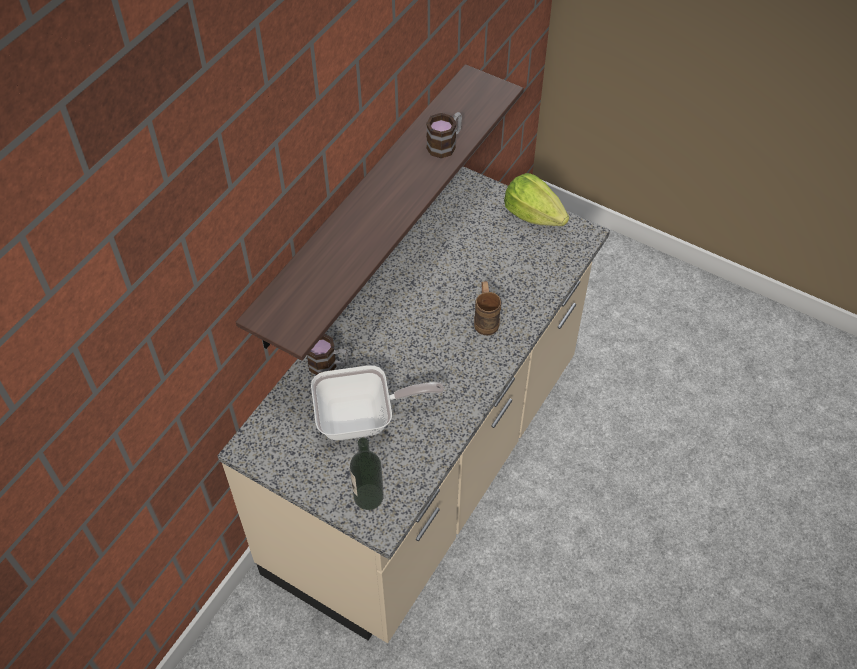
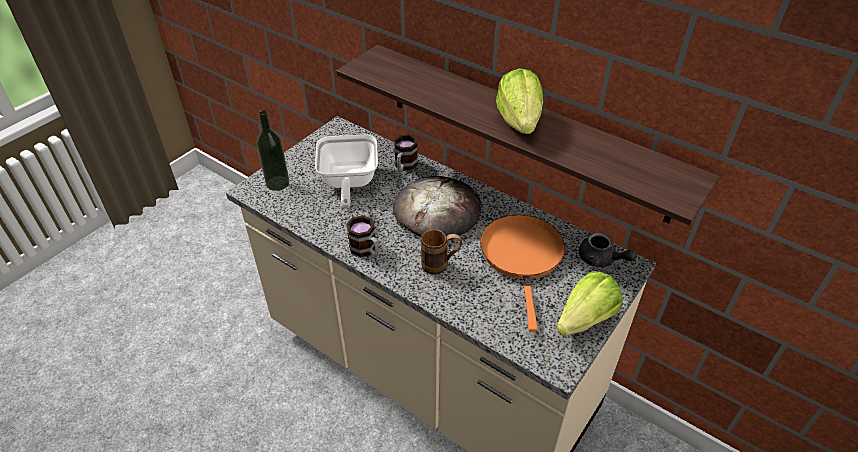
camera: 95 degrees right, 10 degrees down
(398, 186) = (519, 121): none -> lettuce
(406, 327) = (437, 211): none -> bread
(445, 144) = (581, 153): mug -> mug (366, 250)
(461, 200) = (601, 260): none -> grey teapot
(463, 256) = (522, 256): none -> orange frying pan

